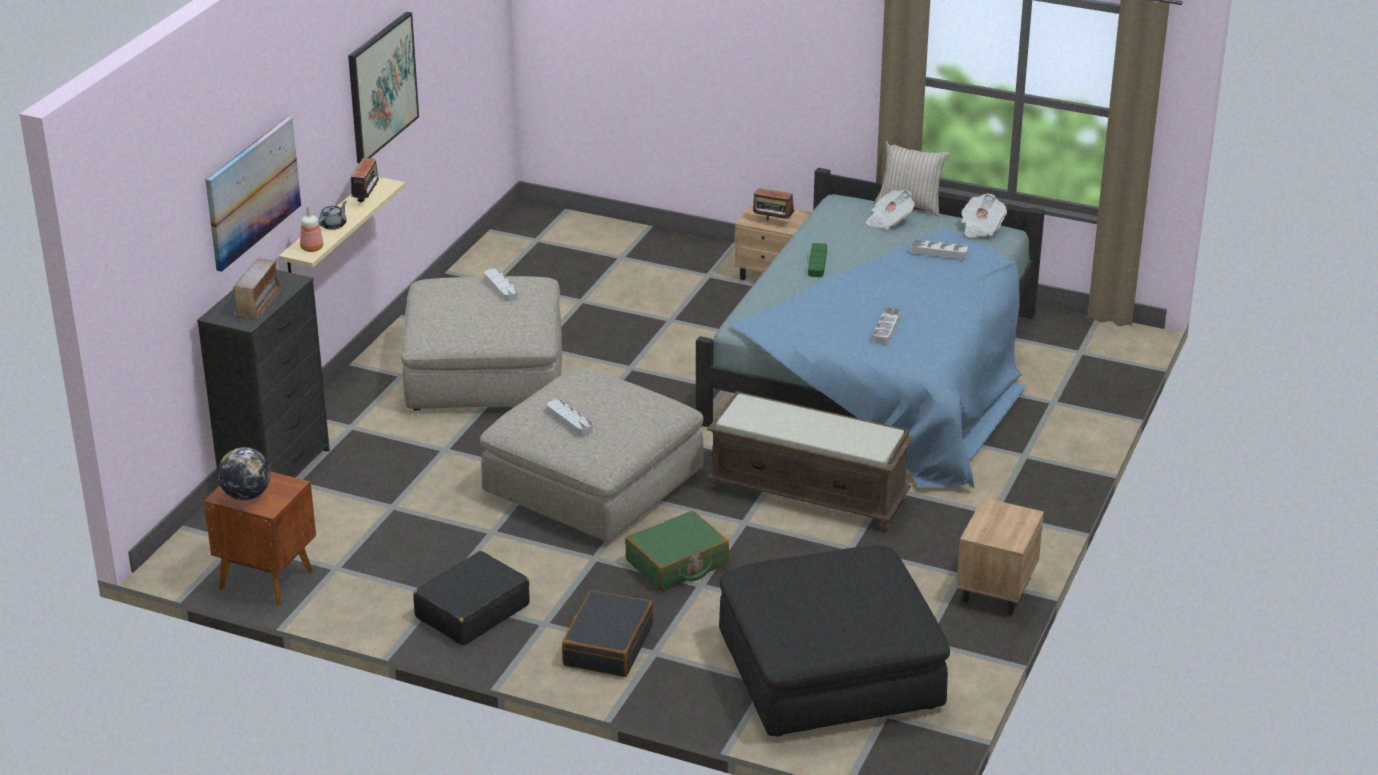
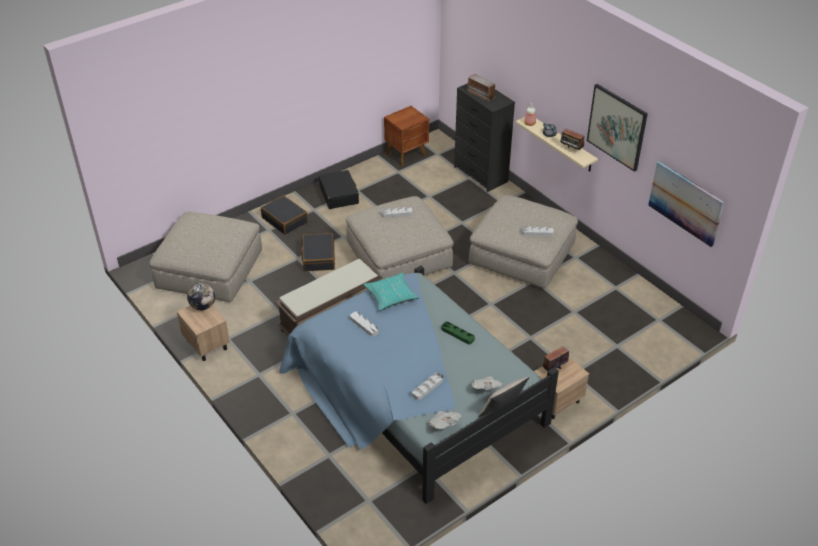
camera: 120 degrees right, 10 degrees up
(246, 495) = (405, 114): globe -> globe (203, 306)
(252, 192) = (522, 69): picture -> picture (686, 203)
(677, 563) = (318, 257): green suitcase -> black suitcase
(802, 328) = (391, 295): none -> turquoise pillow
(830, 671) = (210, 270): black ottoman -> beige ottoman

